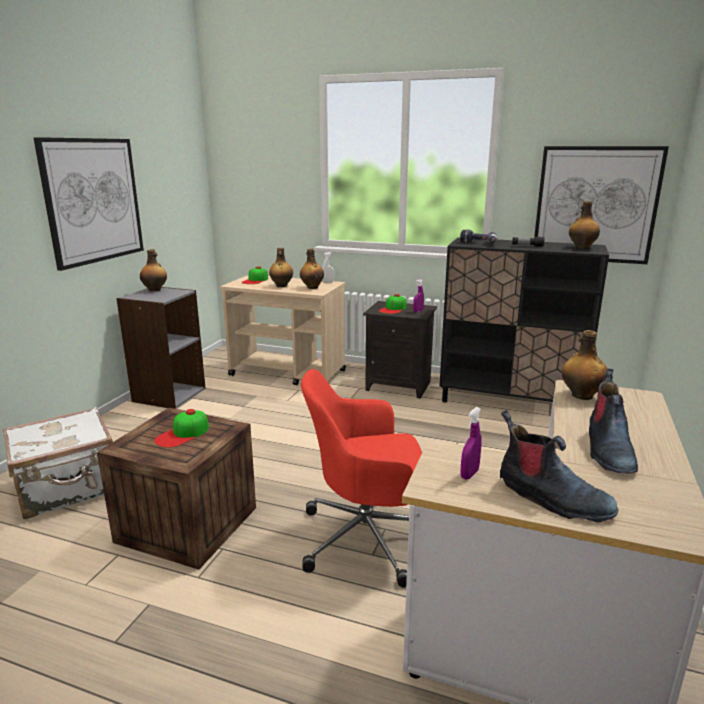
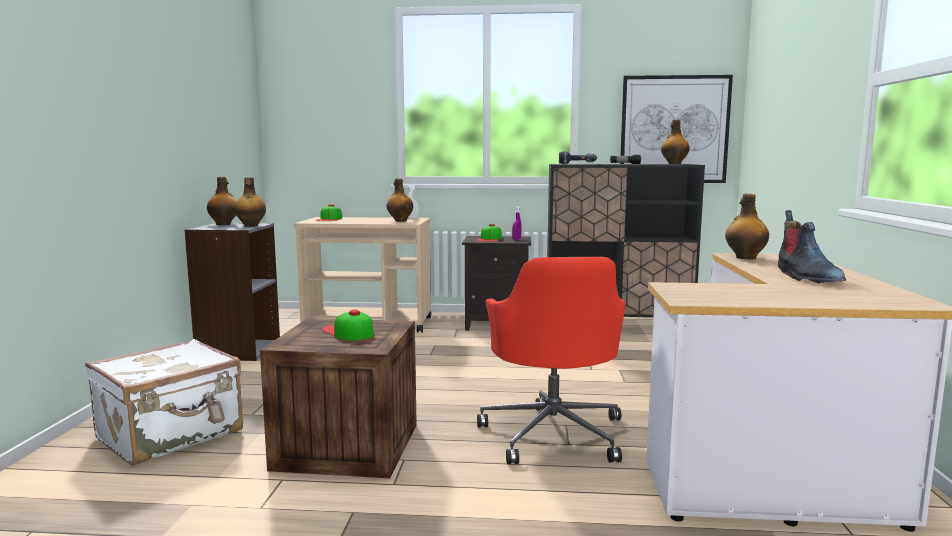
camera: 15 degrees left, 10 degrees down
(93, 201) = (165, 114): picture -> none
(183, 434) = (348, 332): cap -> cap turned 120 degrees clockwise
(281, 286) = (364, 221): bottle -> bottle (251, 226)
(367, 538) = (553, 433): red office chair -> red office chair turned 75 degrees counterclockwise
(469, 474) = (712, 293): purple spray bottle -> none
(551, 499) = (796, 298): boot -> none

